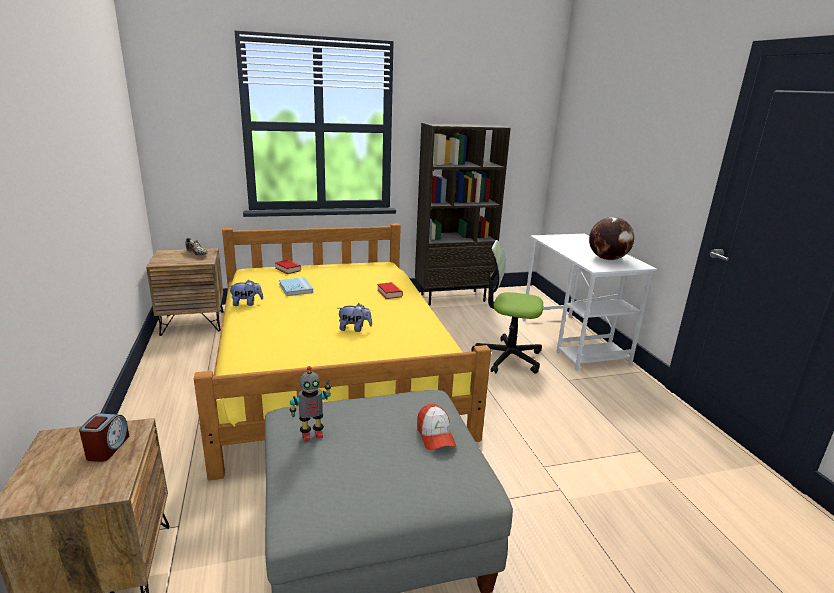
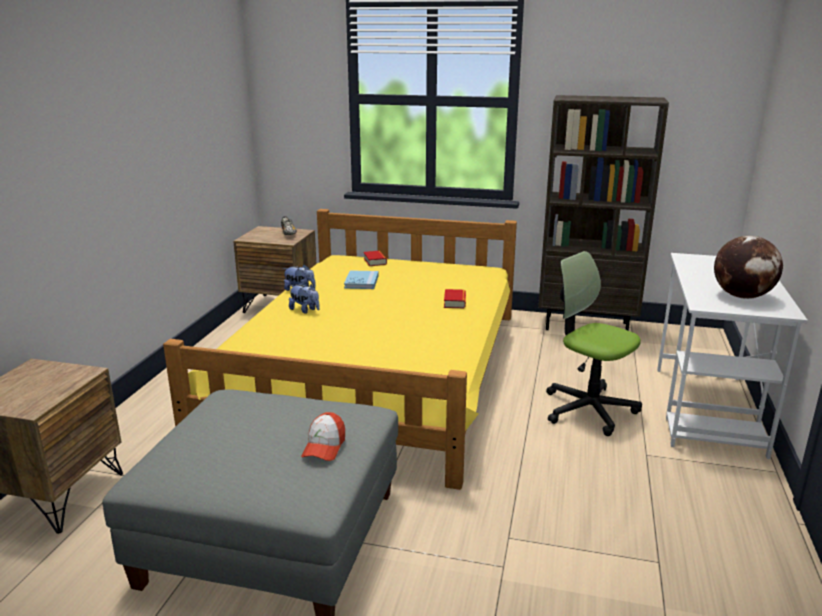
camera: 30 degrees right, 0 degrees up
(107, 448) = (56, 381): alarm clock -> none
(312, 434) = (219, 415): toy robot -> none
(354, 329) = (375, 332): plush toy -> plush toy (305, 310)

